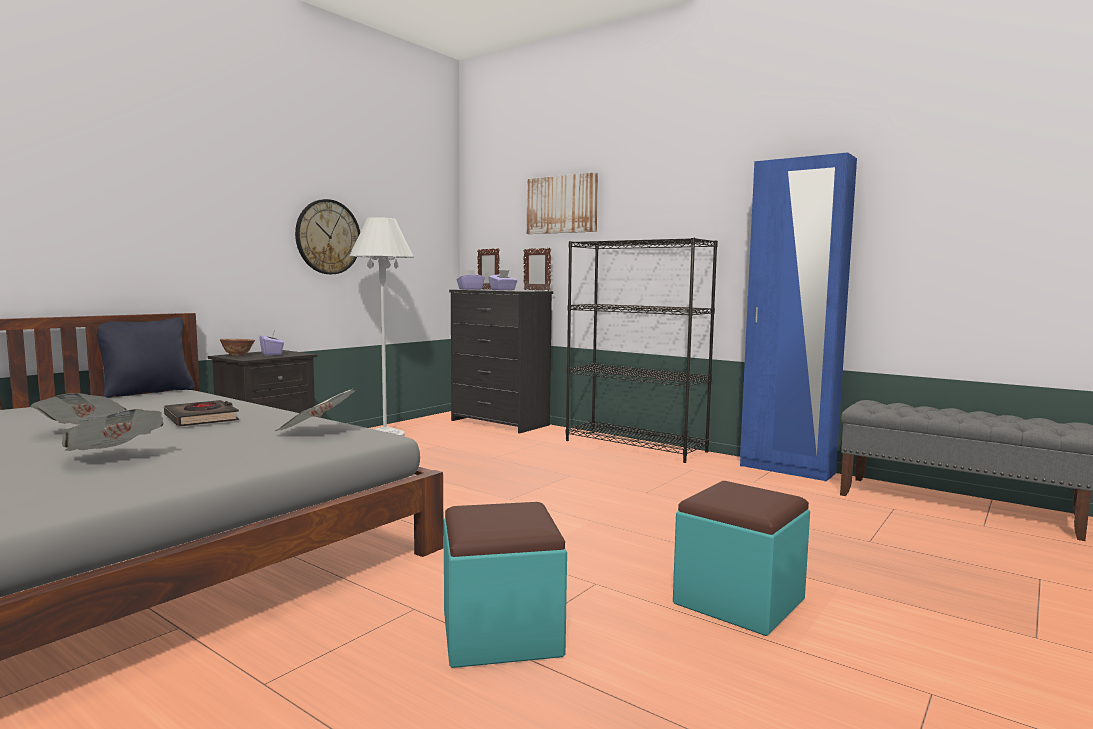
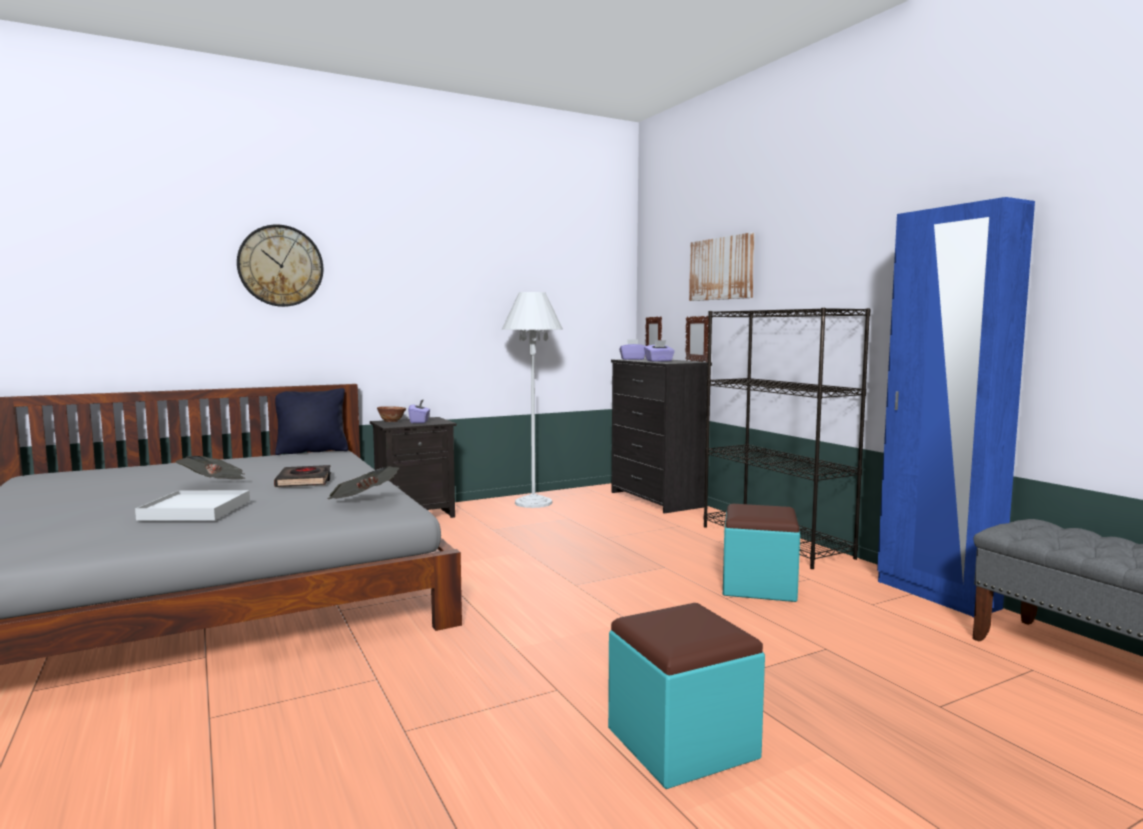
camera: 25 degrees right, 0 degrees up
(115, 456) = (195, 510): newspaper -> white tray
(328, 237) = (487, 311): wall clock -> wall clock (280, 266)
(501, 633) = (418, 720): turquoise ottoman -> turquoise ottoman (758, 586)

